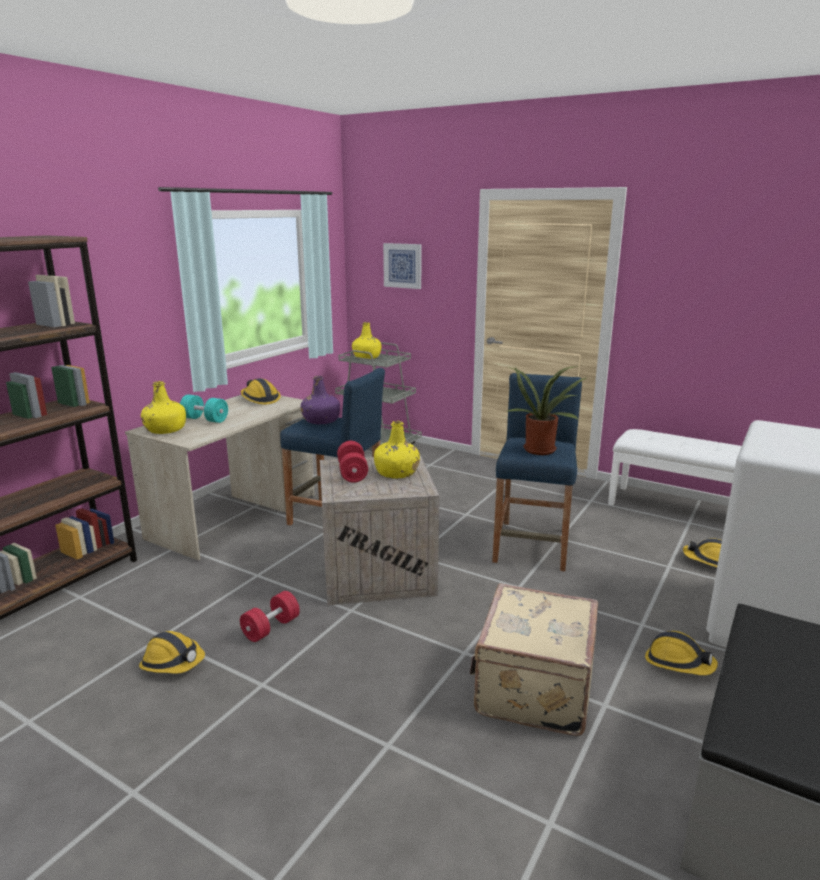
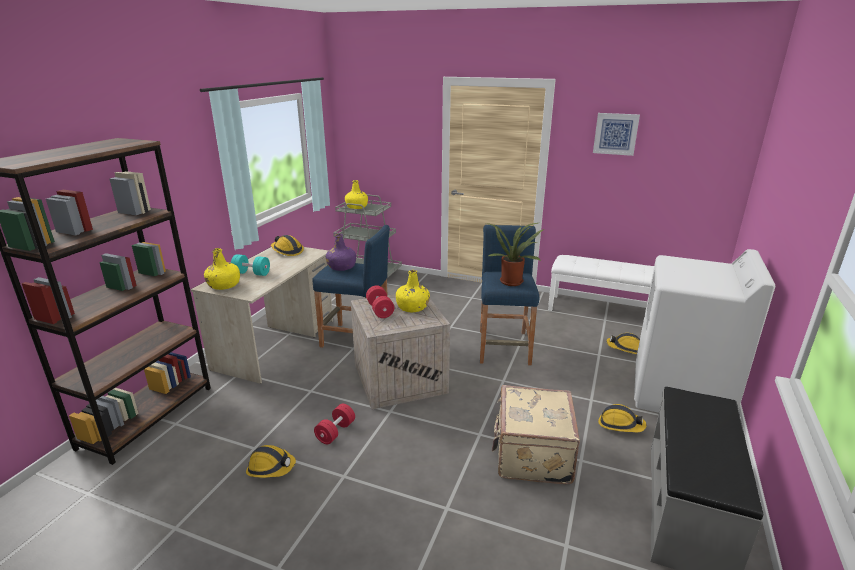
camera: 10 degrees left, 5 degrees up
(403, 265) = (381, 134): picture -> picture (615, 134)

